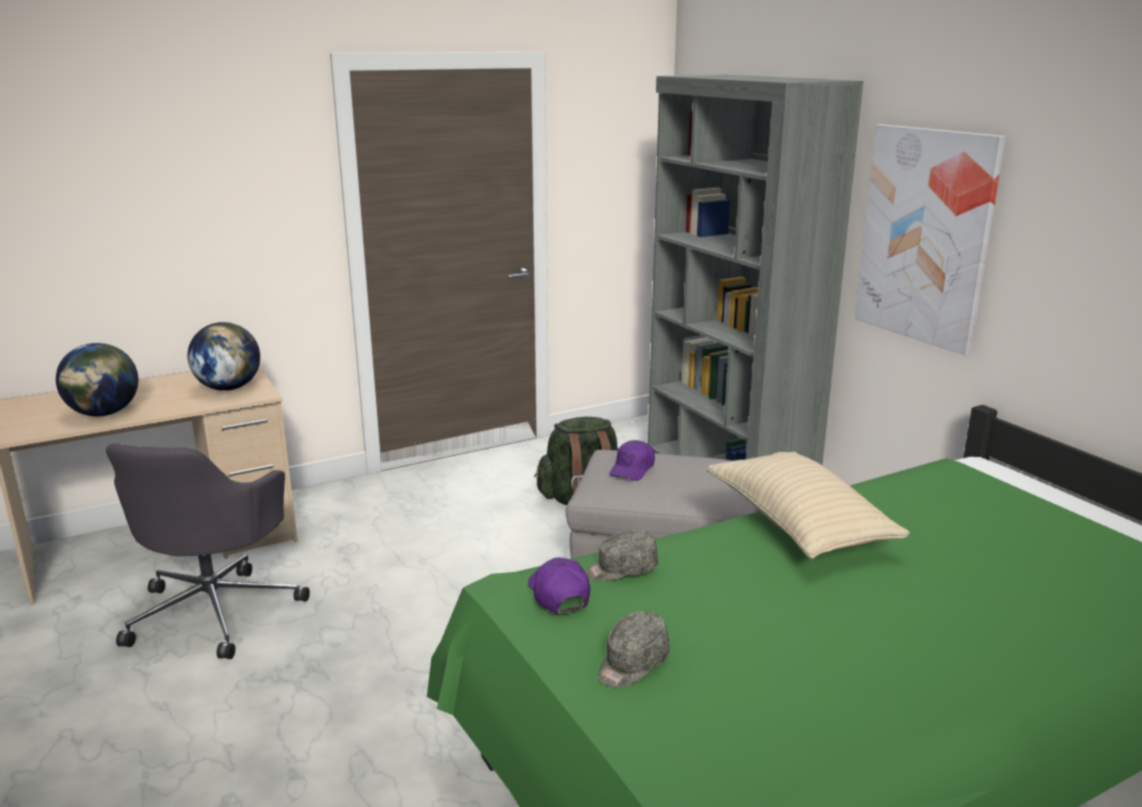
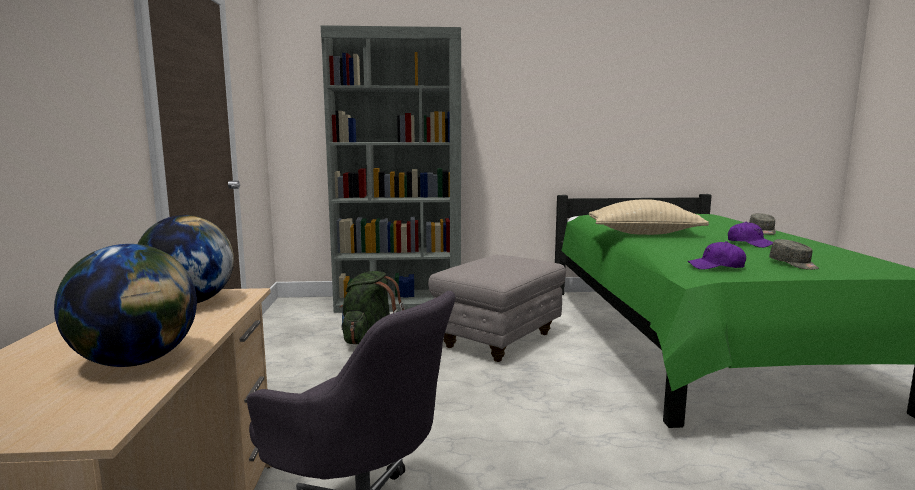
camera: 65 degrees left, 10 degrees down
(621, 569) = (687, 256): grey cap -> grey cap (762, 231)
(632, 469) = (482, 268): purple cap -> purple cap (750, 243)
(925, 236) = (508, 118): picture -> none

